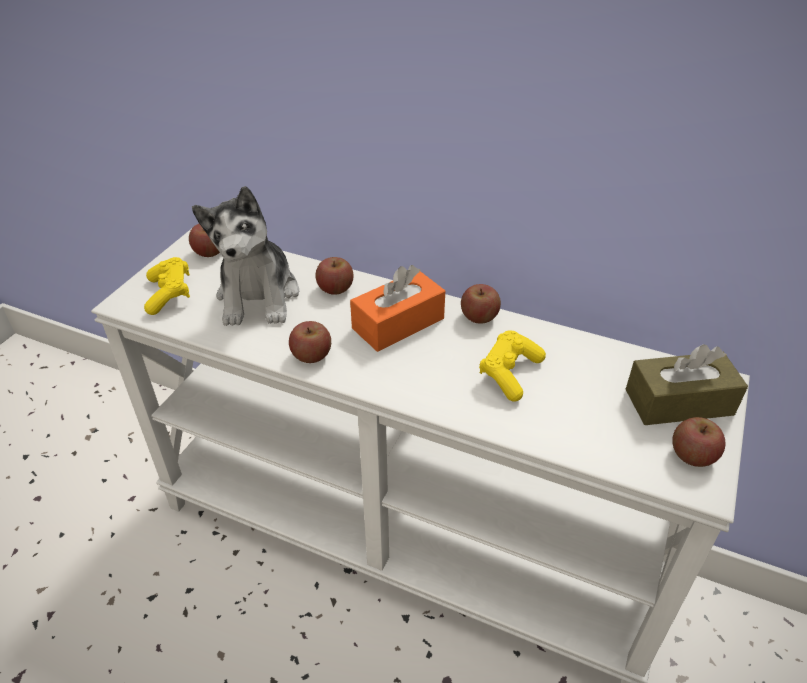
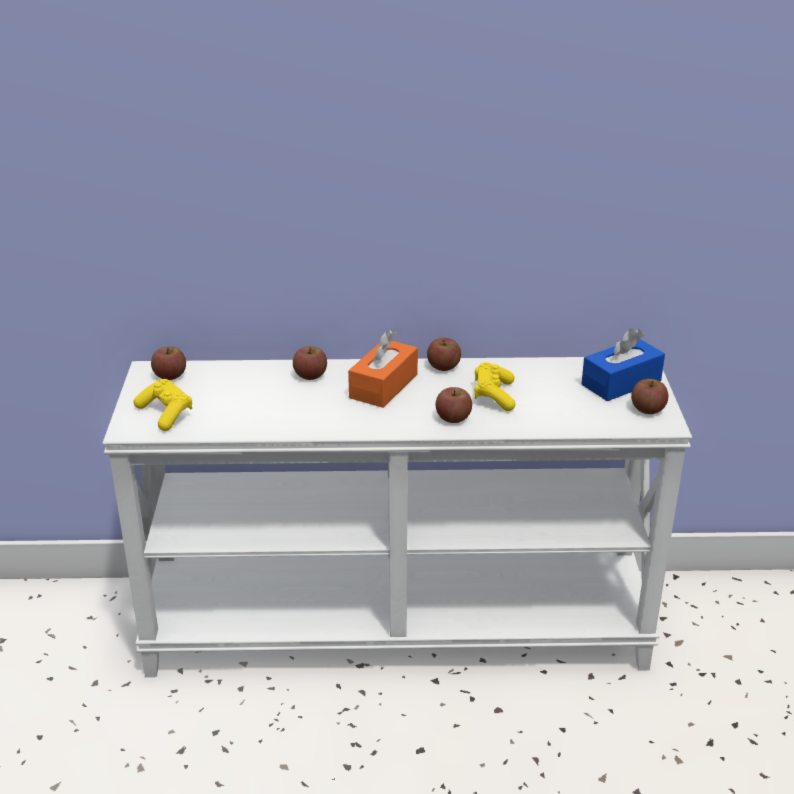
camera: 25 degrees left, 10 degrees down
(258, 296) = (248, 396): plush toy -> none
(311, 355) = (332, 423): apple -> apple (453, 418)
(679, 402) = (621, 383): brown tissue box -> blue tissue box

